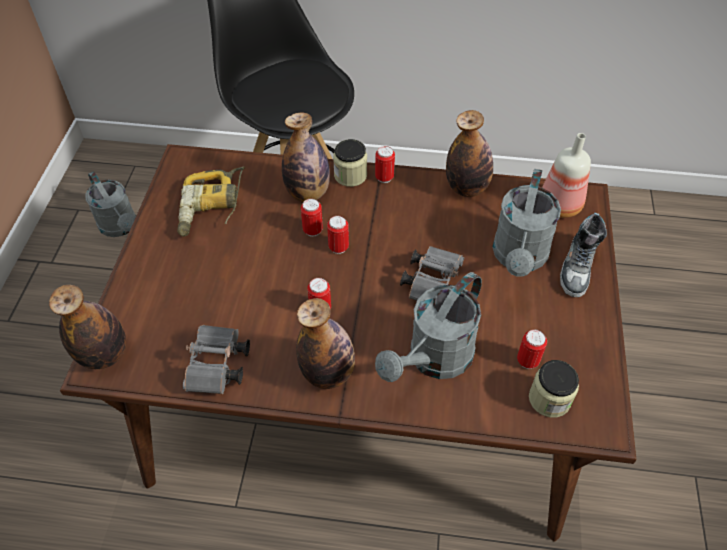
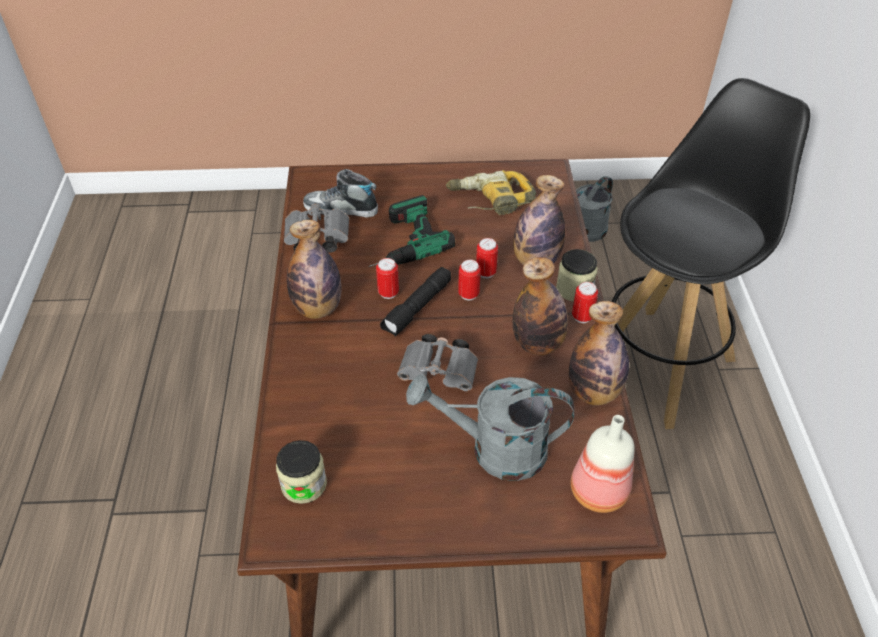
camera: 80 degrees right, 5 degrees down
(104, 355) = (321, 178): bottle -> bottle (537, 344)
(246, 291) = (400, 242): none -> power drill
(348, 288) = (418, 308): none -> black flashlight
(433, 360) = (341, 383): grey watering can -> none
(527, 361) = (350, 463): can -> none
(578, 267) = (497, 512): shoe -> shoe (341, 209)

